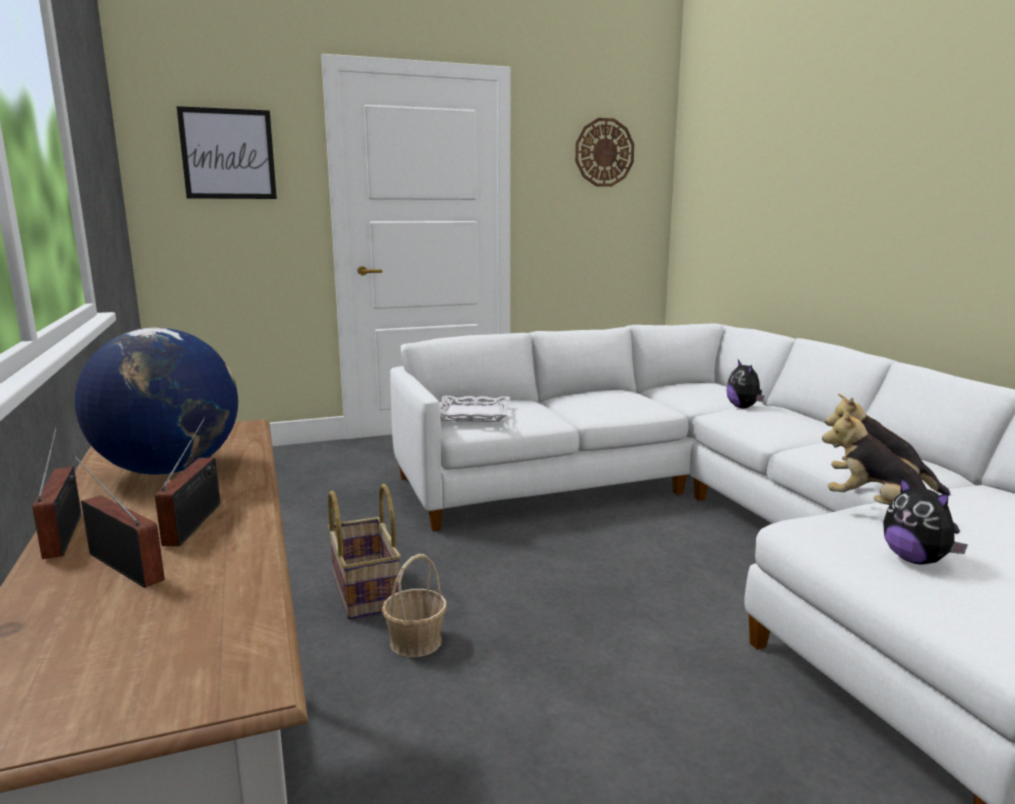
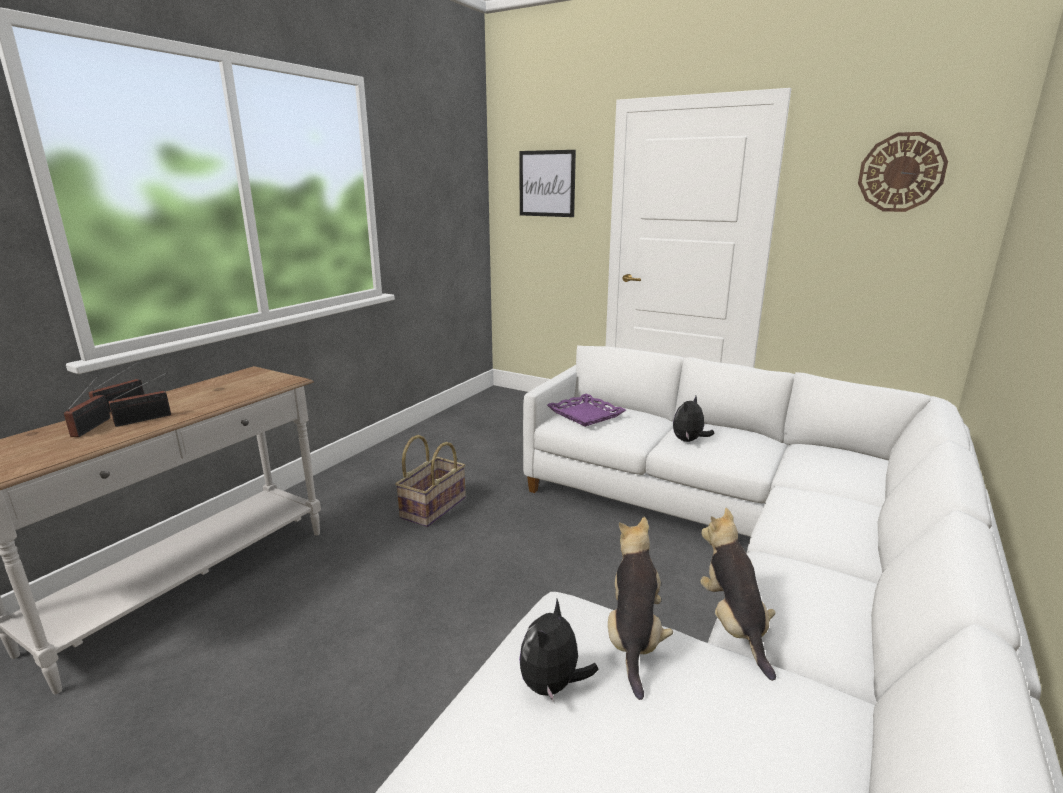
camera: 50 degrees right, 5 degrees up
(169, 469) = (211, 392): globe -> none
(415, 642) = (400, 548): basket -> none
(472, 414) = (585, 414): white tray -> purple tray
(744, 407) = (830, 496): plush toy -> plush toy (689, 441)

